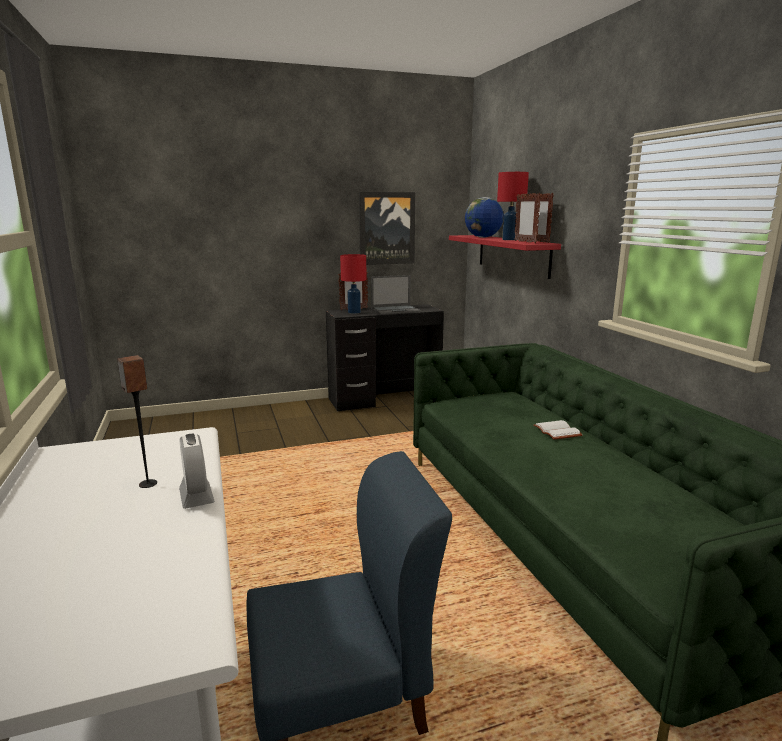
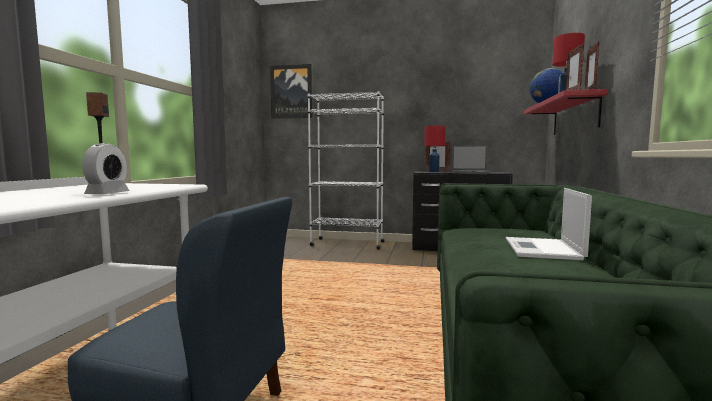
camera: 30 degrees right, 10 degrees down
(247, 415) = (347, 244): none -> white bookcase
(386, 228) = (470, 108): picture -> picture (291, 92)
(558, 431) = (543, 249): white book -> laptop

